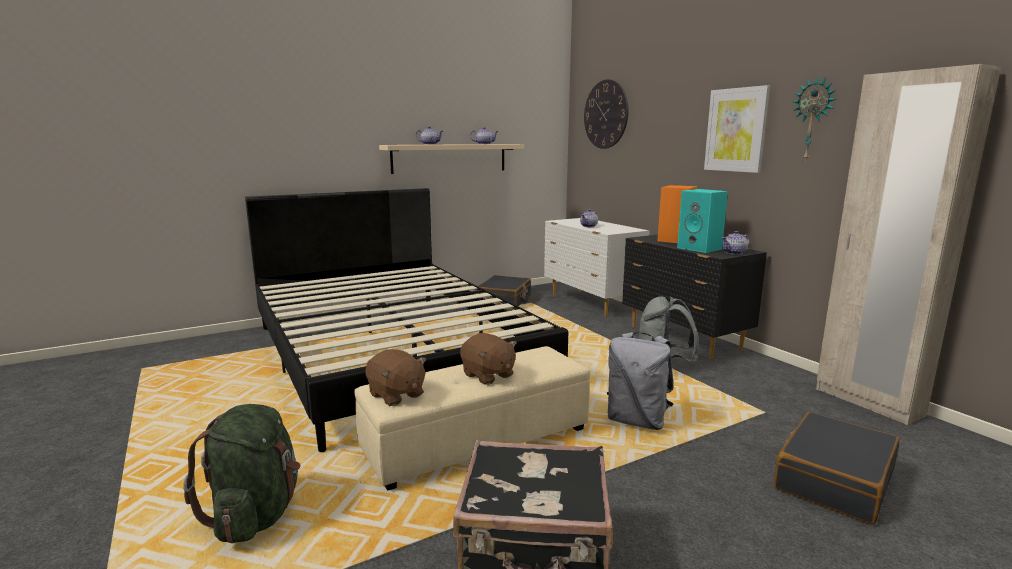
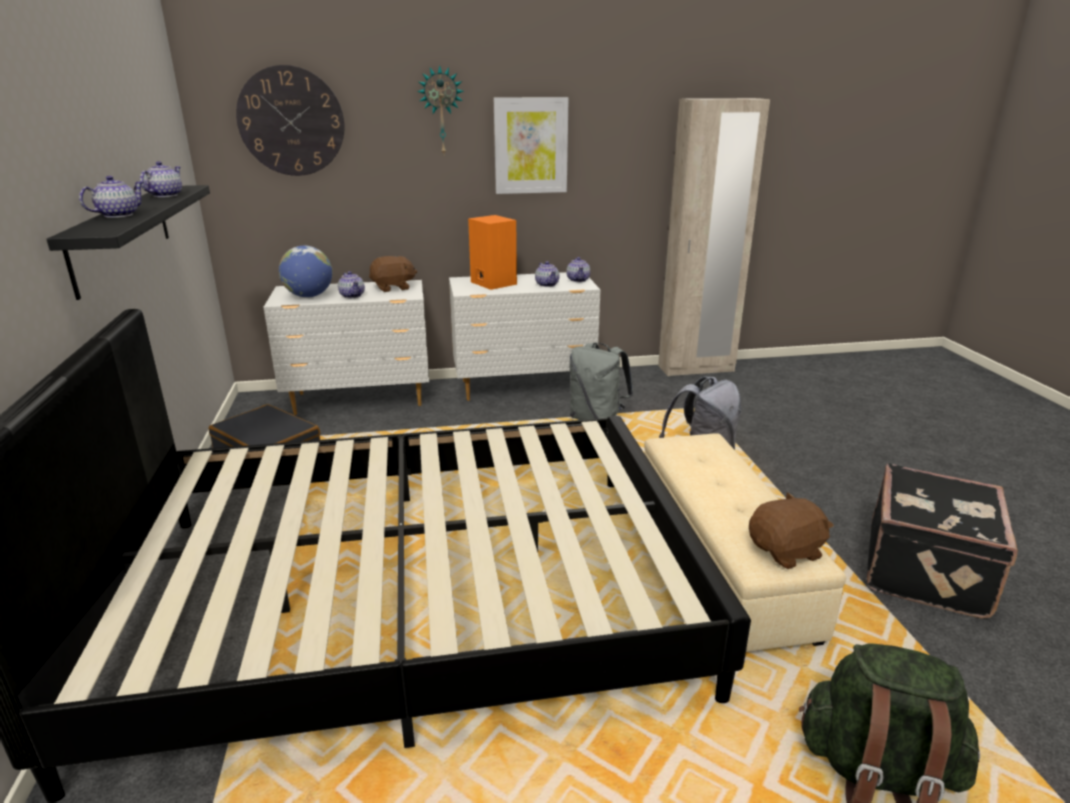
camera: 70 degrees left, 10 degrees up
(450, 158) = (122, 236): beige shelf -> black shelf
(488, 375) = (736, 485): brown plush toy -> brown plush toy (393, 288)
(574, 222) = (309, 296): none -> globe
(684, 338) = (524, 387): black dresser -> white dresser
(700, 248) = (547, 284): turquoise speaker -> teapot
(813, 119) = (617, 135): wall clock -> wall clock (441, 111)
(833, 480) = (805, 421): black suitcase -> none

